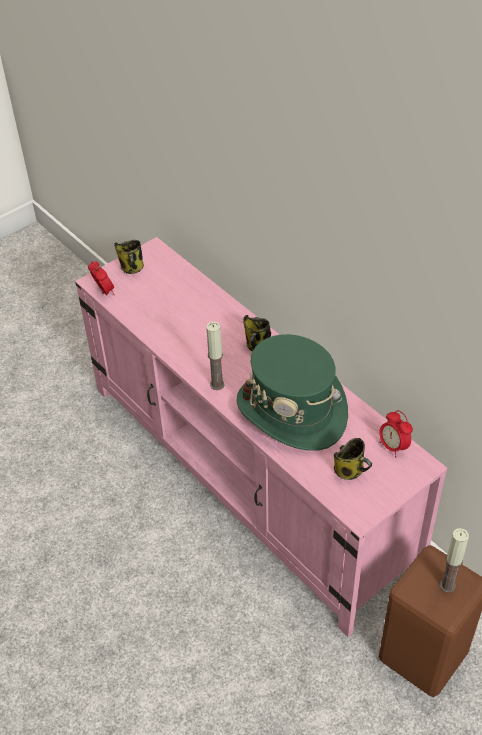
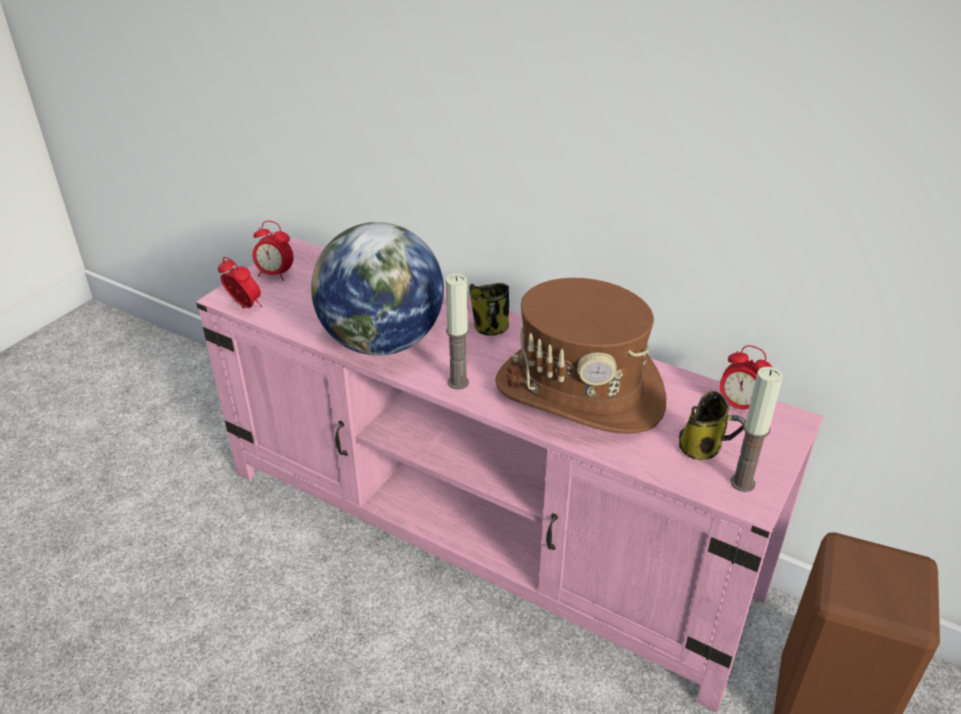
camera: 20 degrees left, 10 degrees down
(132, 268) = (275, 274): mug -> alarm clock
(181, 342) = (382, 343): none -> globe
(292, 410) = (579, 392): green hat -> brown hat
(447, 585) = (889, 578): candle -> candle (742, 483)

